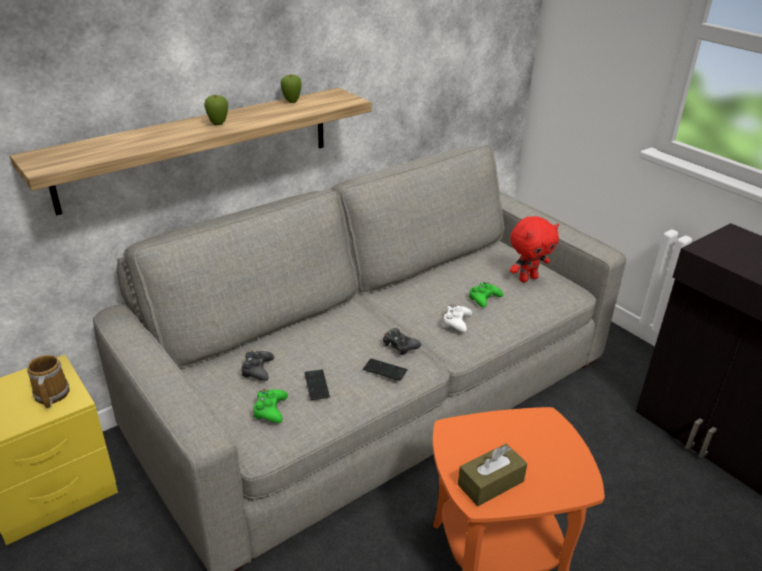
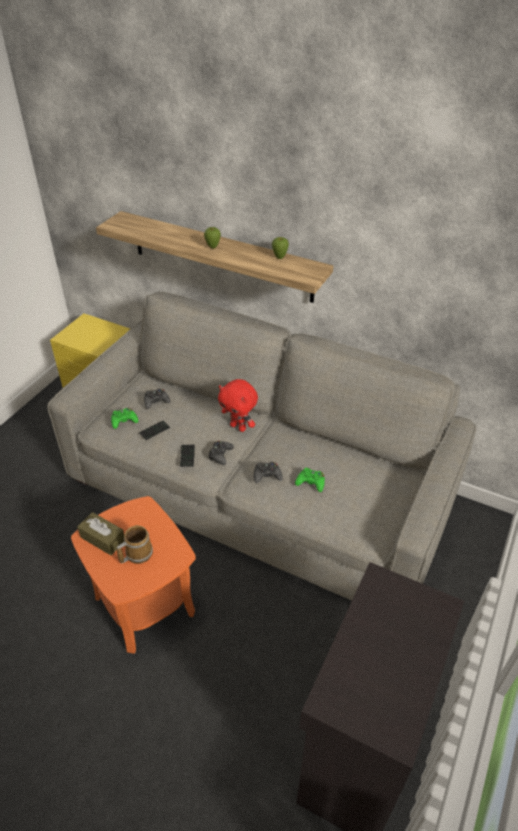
camera: 65 degrees right, 10 degrees up
(50, 395) = (99, 341): mug -> mug (137, 553)
(456, 322) = (267, 475): white game controller -> black game controller
(527, 278) = (368, 504): red plush toy -> red plush toy (239, 427)

